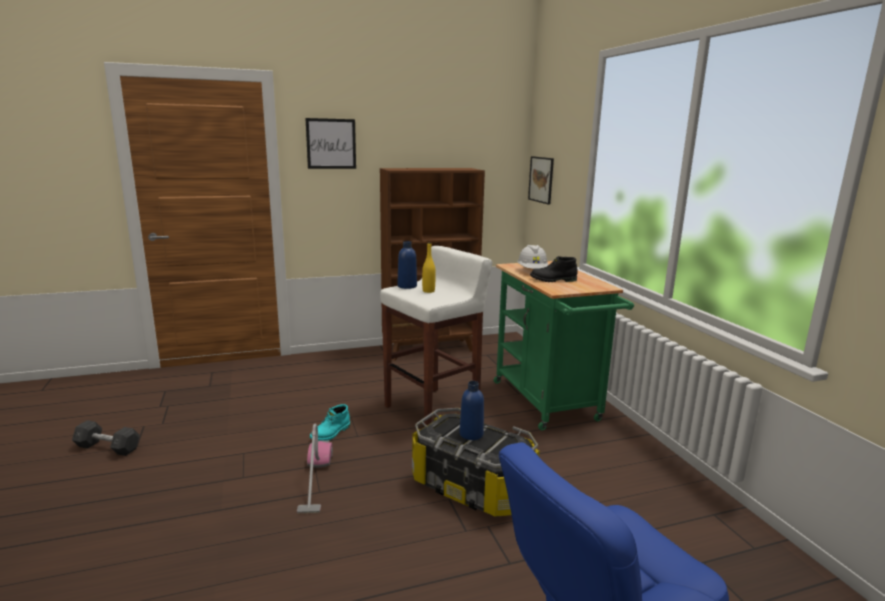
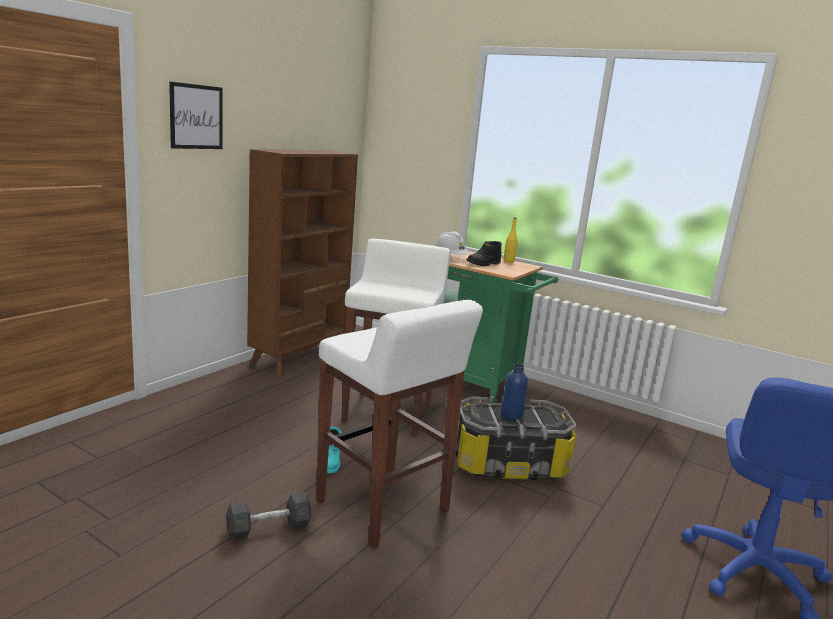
camera: 40 degrees left, 0 degrees up
(107, 447) = (78, 572): grey dumbbell -> grey dumbbell (268, 528)
(315, 480) = (383, 507): vacuum cleaner -> white stool
(407, 286) = (367, 285): blue bottle -> none
(428, 291) = (397, 287): yellow bottle -> yellow bottle (509, 261)
(541, 179) = (391, 164): picture -> none

